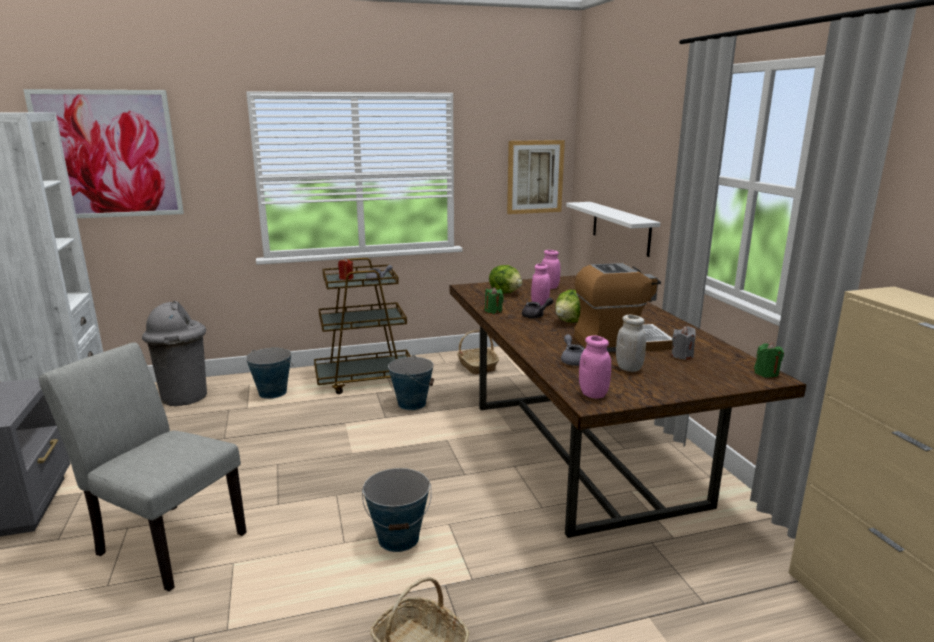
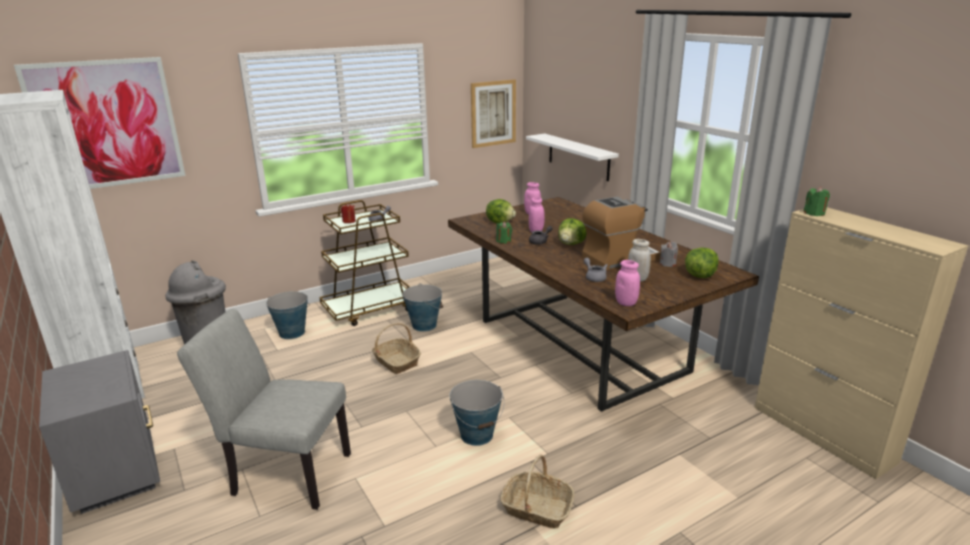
camera: 15 degrees left, 5 degrees up
(477, 366) = (461, 284): basket -> basket (396, 362)
(718, 374) = (699, 275): none -> lettuce
(766, 373) = (730, 271): green candle -> green candle (814, 213)

